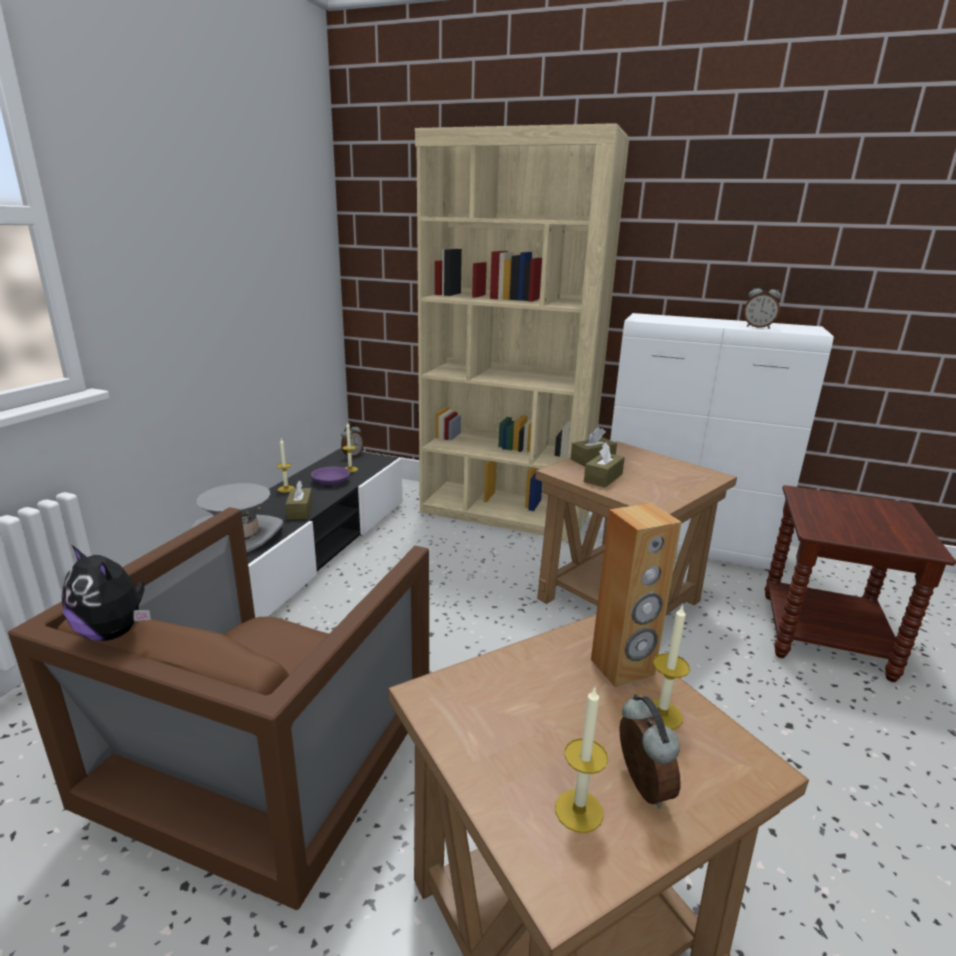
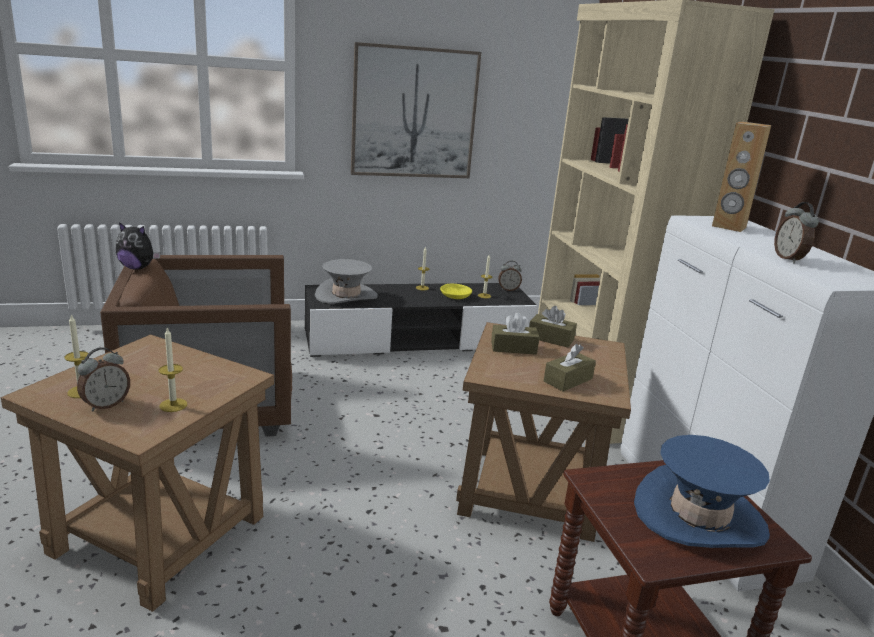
camera: 55 degrees right, 0 degrees up
(114, 632) = (137, 268): plush toy -> plush toy turned 75 degrees counterclockwise
(209, 273) = (414, 113): none -> picture
(300, 510) = (399, 300): brown tissue box -> brown tissue box (568, 380)
(330, 481) = (455, 296): purple bowl -> yellow bowl
(623, 668) = (213, 389): brown speaker -> brown speaker (728, 227)
(867, 515) = (699, 516): none -> blue hat

